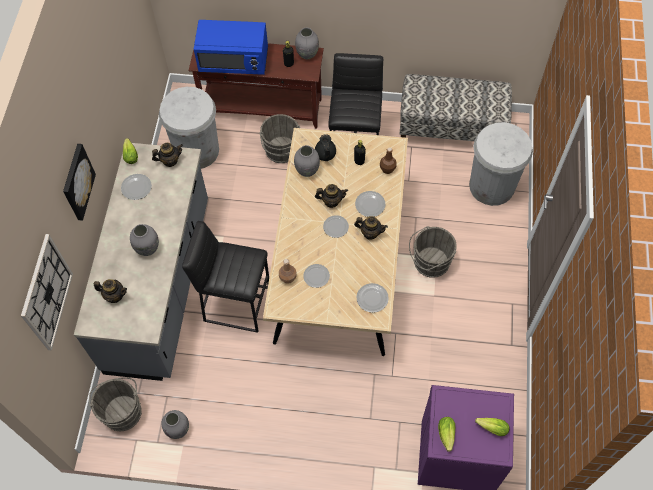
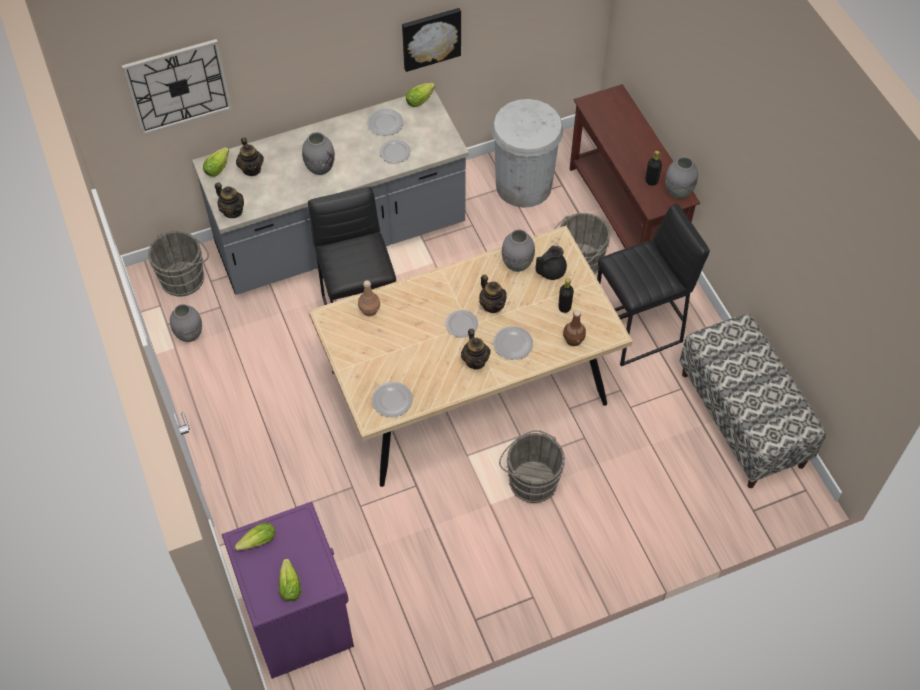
camera: 60 degrees right, 5 degrees down
(77, 182) = (309, 45): picture -> picture (430, 38)
(95, 318) = (218, 166): none -> lettuce
(170, 160) = (436, 134): teapot -> teapot (232, 211)
(234, 60) = (617, 131): blue microwave -> none
(316, 276) = (387, 335): plate -> plate (394, 153)
(492, 186) = (688, 502): white trash can -> none

